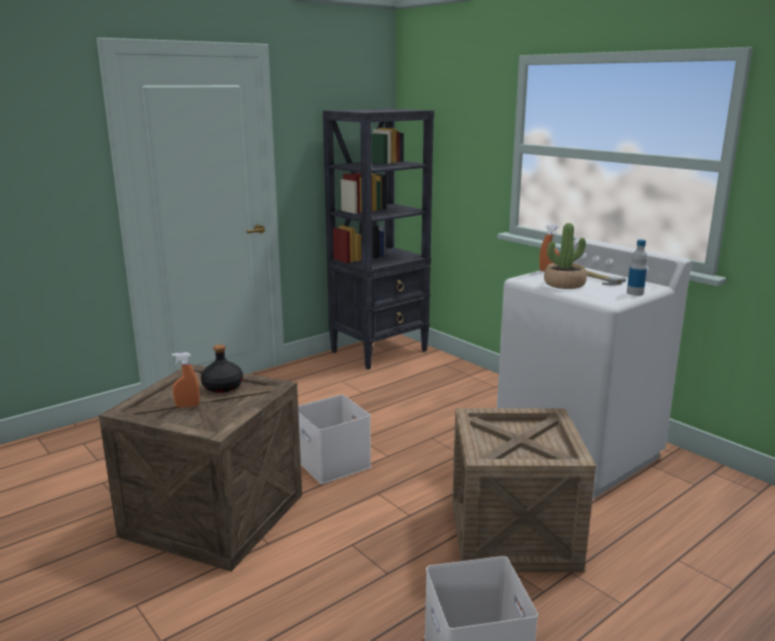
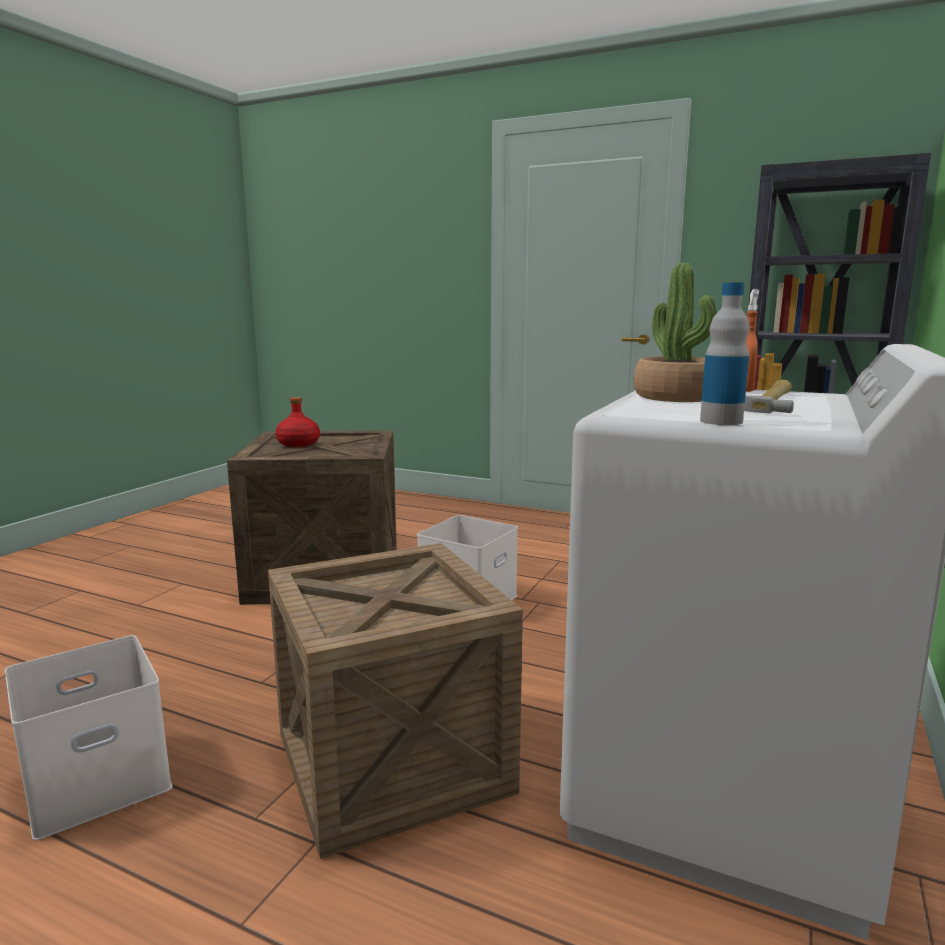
camera: 65 degrees right, 5 degrees down
(187, 406) = (298, 443): orange spray bottle -> red bottle
(222, 387) = (349, 444): black bottle -> none

